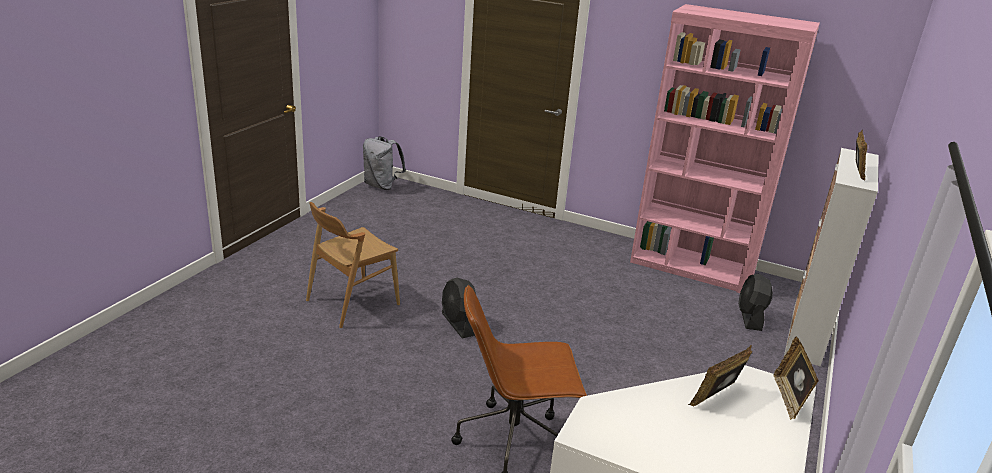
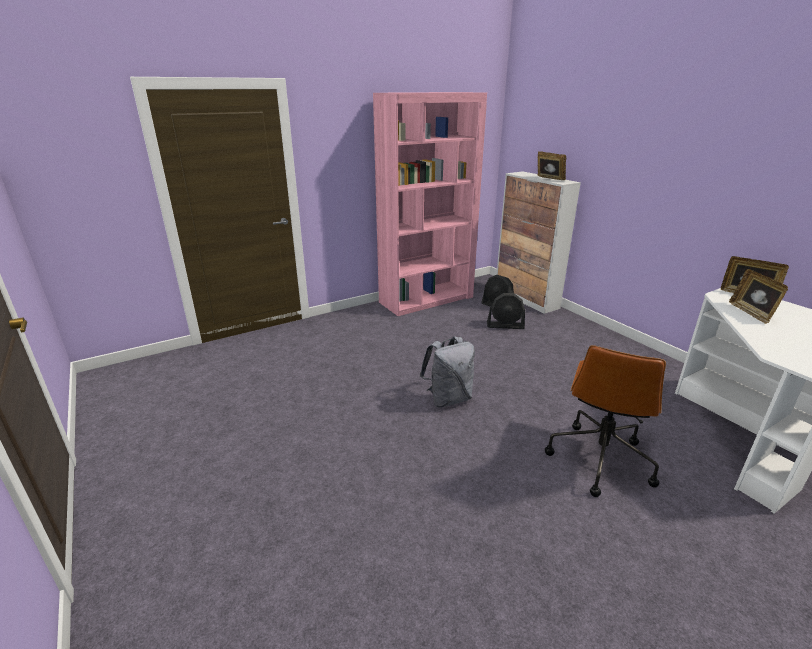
camera: 55 degrees left, 0 degrees up
(352, 302) = (315, 485): brown chair -> none
(382, 186) = (108, 381): grey backpack -> grey backpack (448, 399)
(459, 324) = (415, 426): black fan -> black fan (505, 325)

